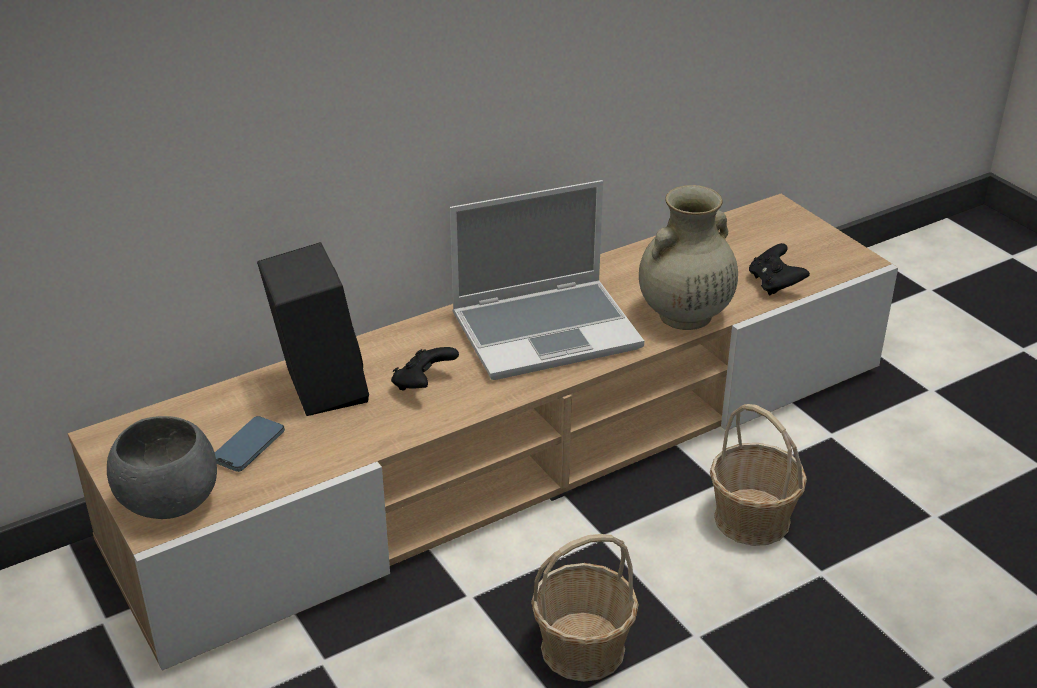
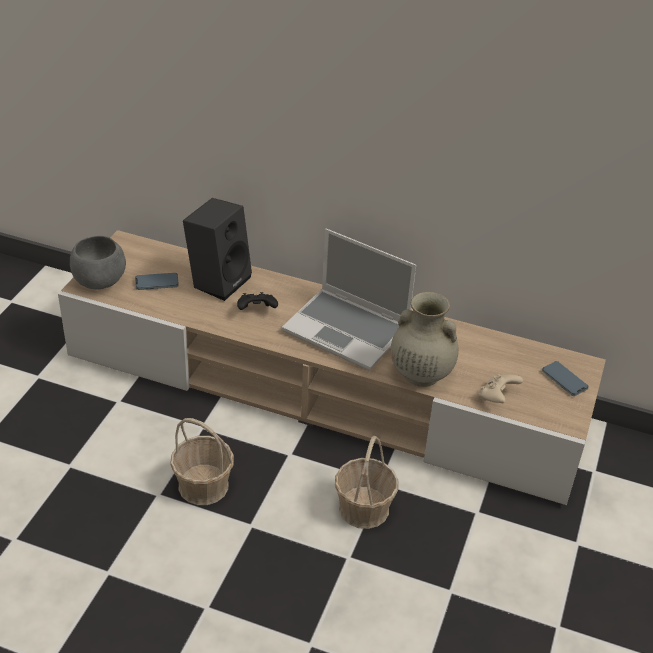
camera: 50 degrees right, 5 degrees up
(775, 284) = (497, 397): black game controller -> beige game controller
(789, 231) = (564, 380): none -> phone

